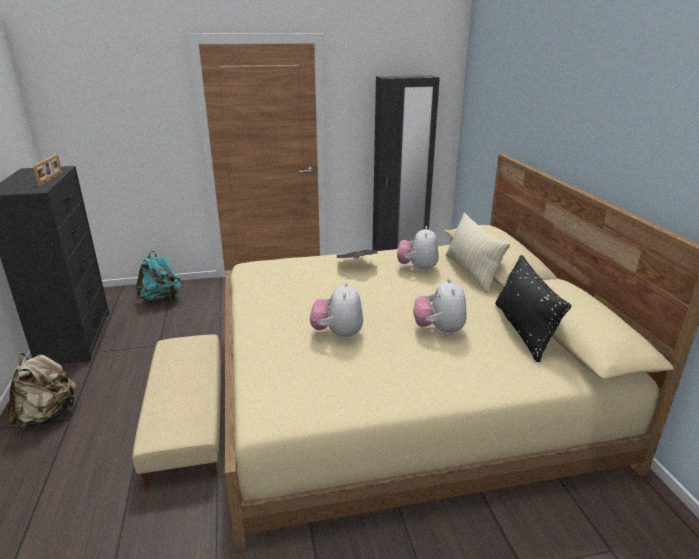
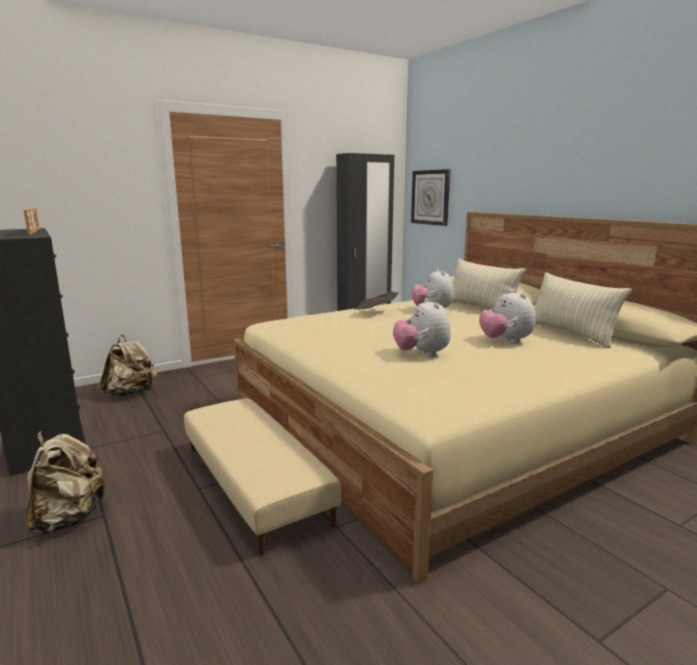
camera: 20 degrees left, 10 degrees down
(161, 299) = (131, 393): turquoise backpack -> beige backpack
(479, 126) = (430, 197): none -> wall clock
(523, 330) = (570, 333): black pillow -> beige pillow

